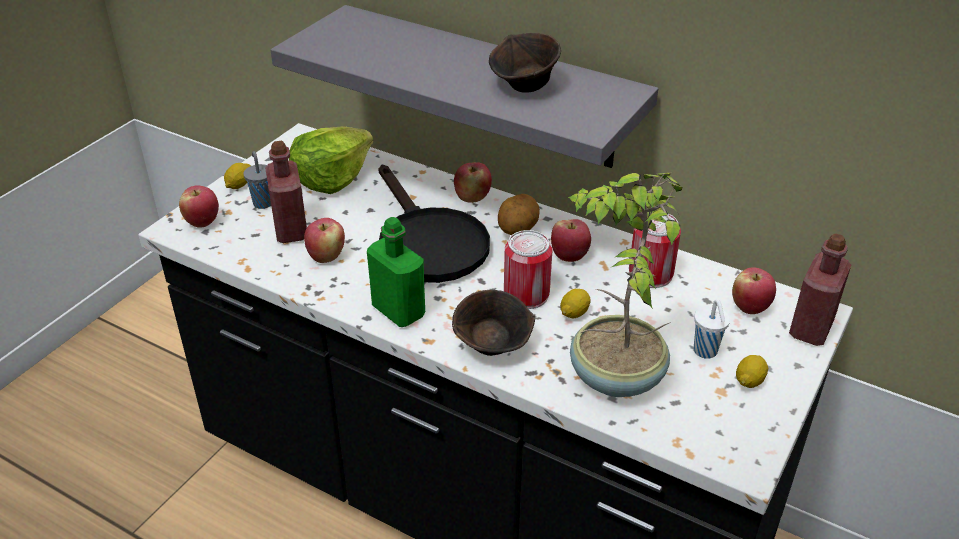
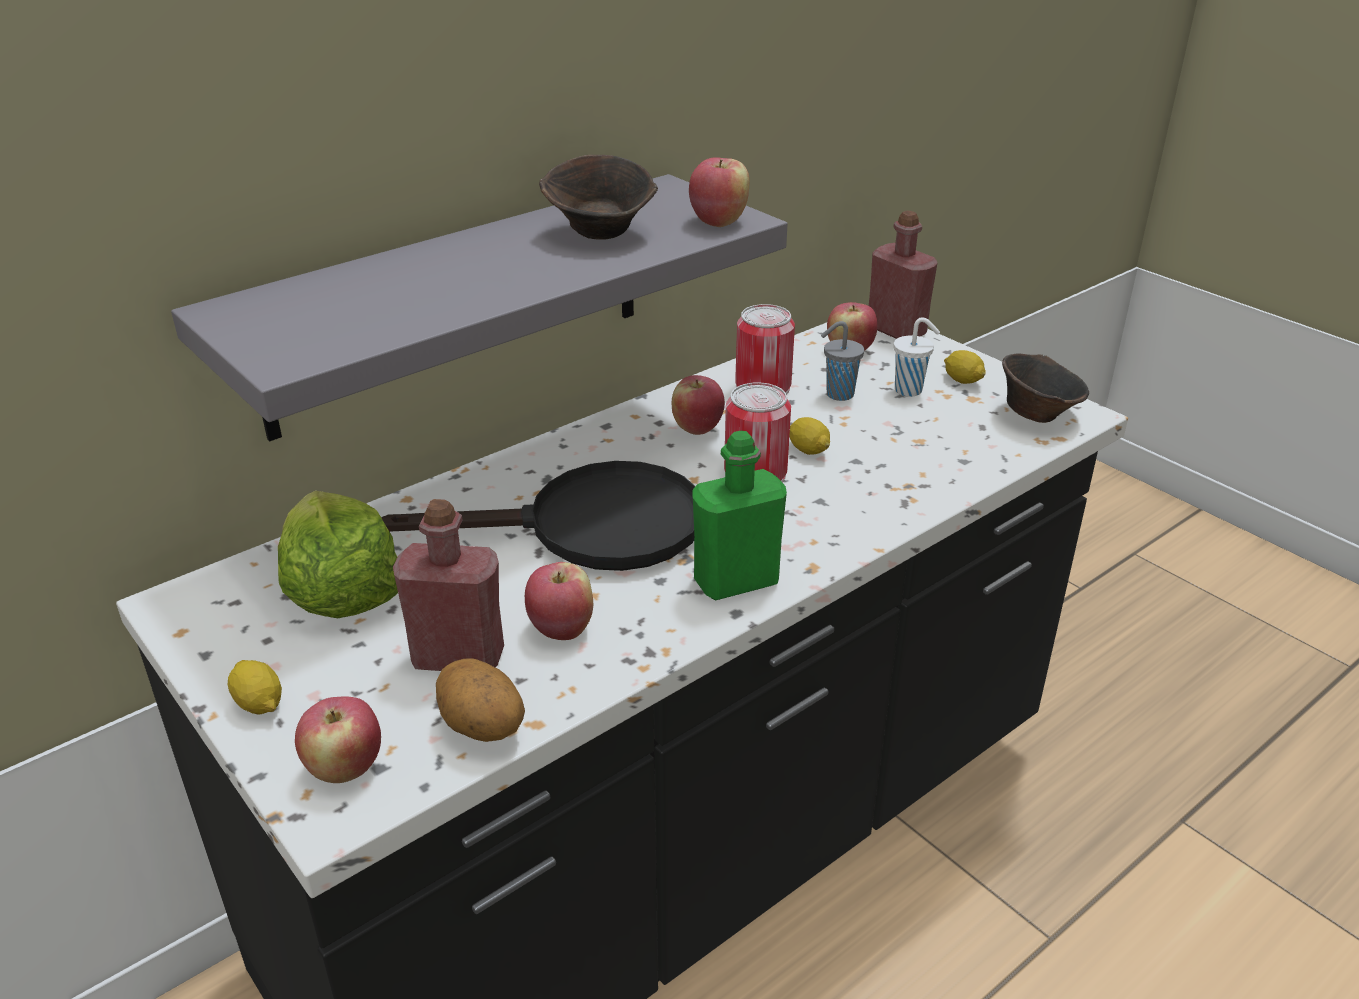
camera: 70 degrees left, 5 degrees down
(263, 202) = (346, 679): grey cup -> grey cup (838, 394)
(472, 198) = (513, 470): apple -> apple (718, 221)
(493, 346) = (845, 519): brown bowl -> brown bowl (1036, 414)
(517, 230) = (617, 452): potato -> potato (481, 729)
(614, 378) = (932, 452): potted plant -> none

